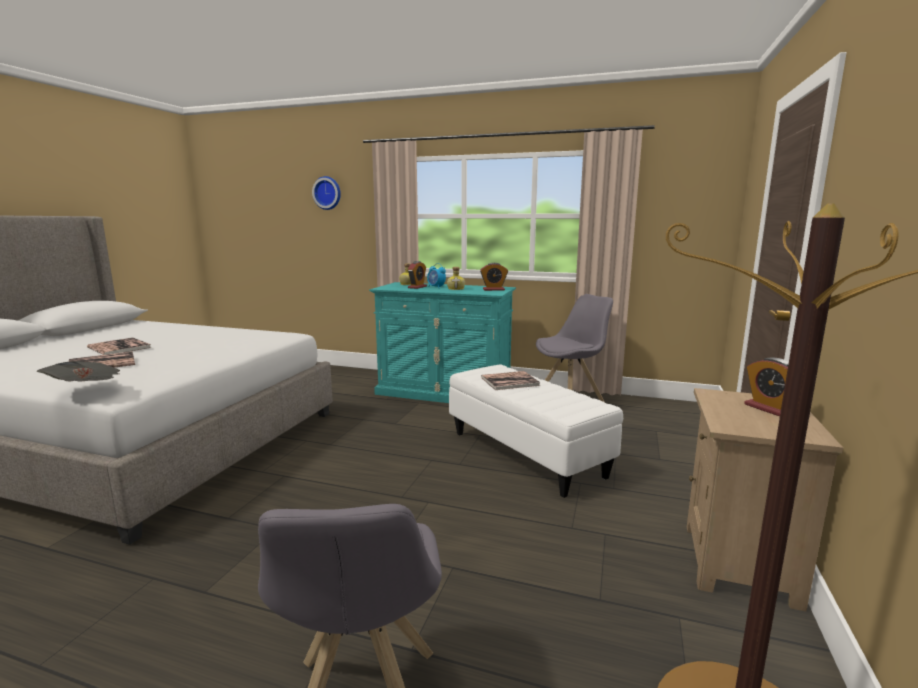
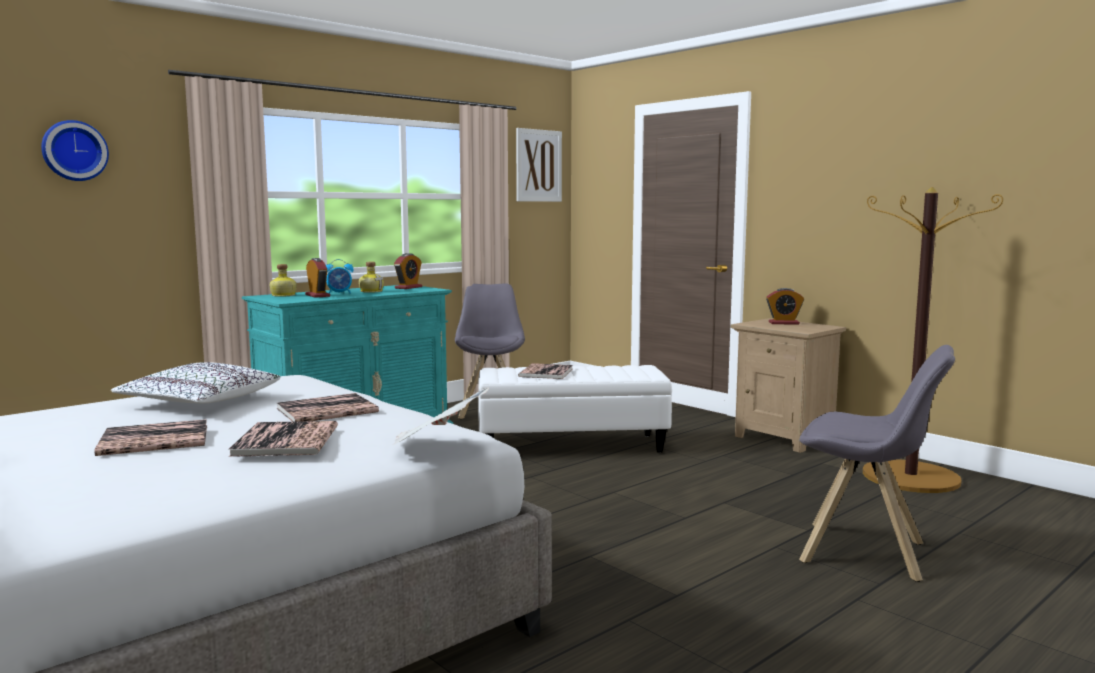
camera: 60 degrees left, 5 degrees down
(193, 356) = (327, 410): none -> book
(214, 336) = (199, 401): none -> white pillow
(693, 183) = (538, 165): none -> picture

